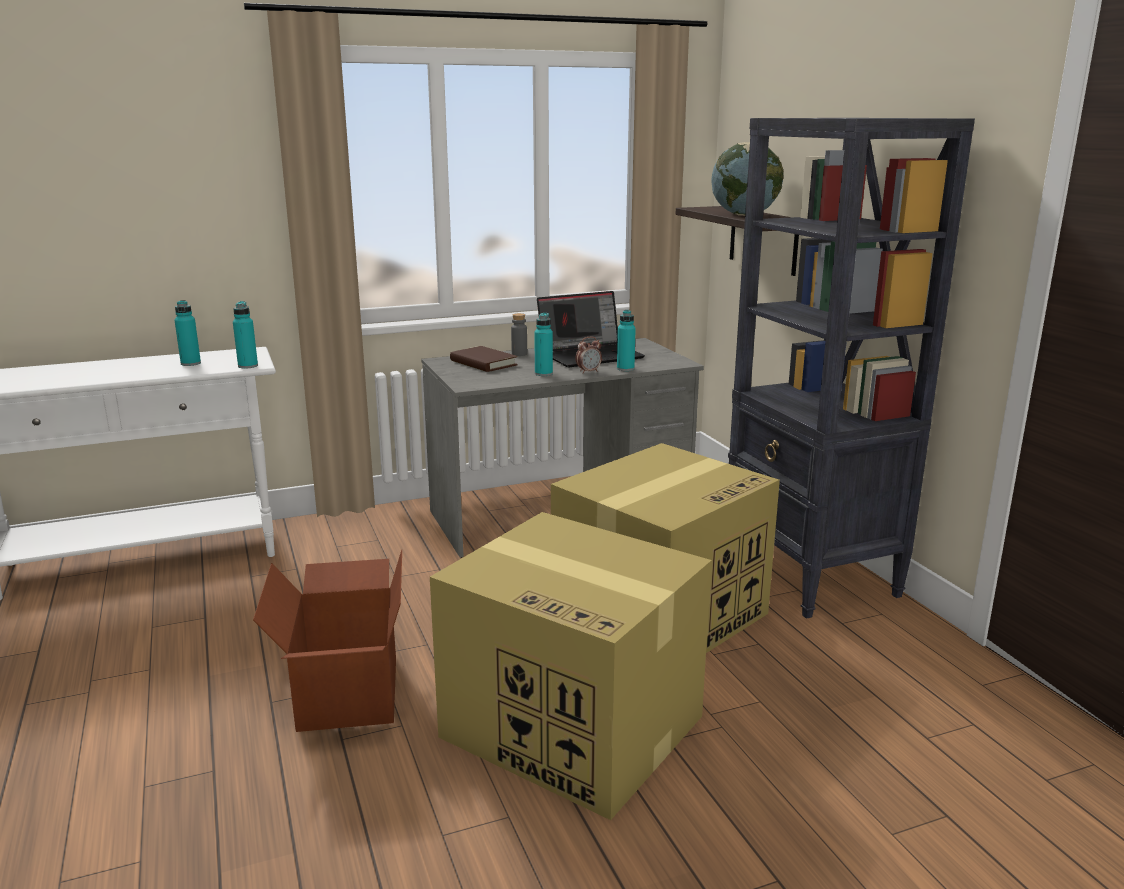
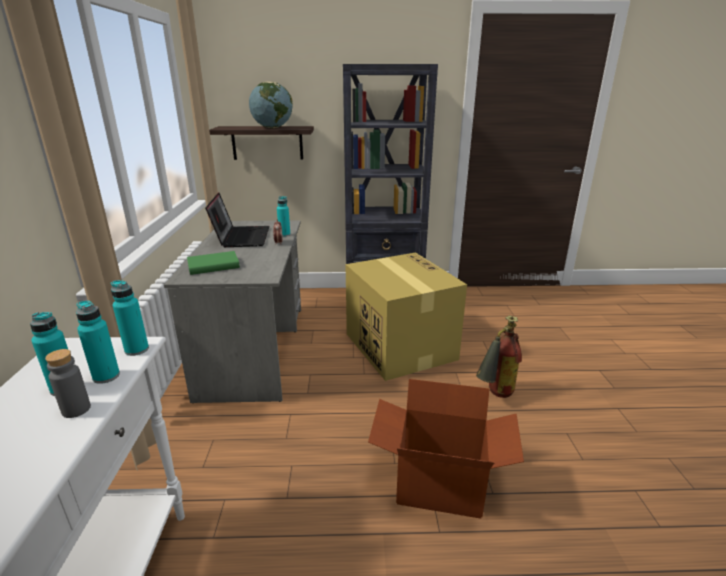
camera: 70 degrees left, 5 degrees up
(483, 363) = (213, 266): brown book -> green book
(519, 354) = (207, 253): grey bottle -> grey bottle (76, 409)
(543, 374) = (267, 254): turquoise bottle -> turquoise bottle (106, 376)
(575, 727) = (494, 395): cardboard box -> fire extinguisher

